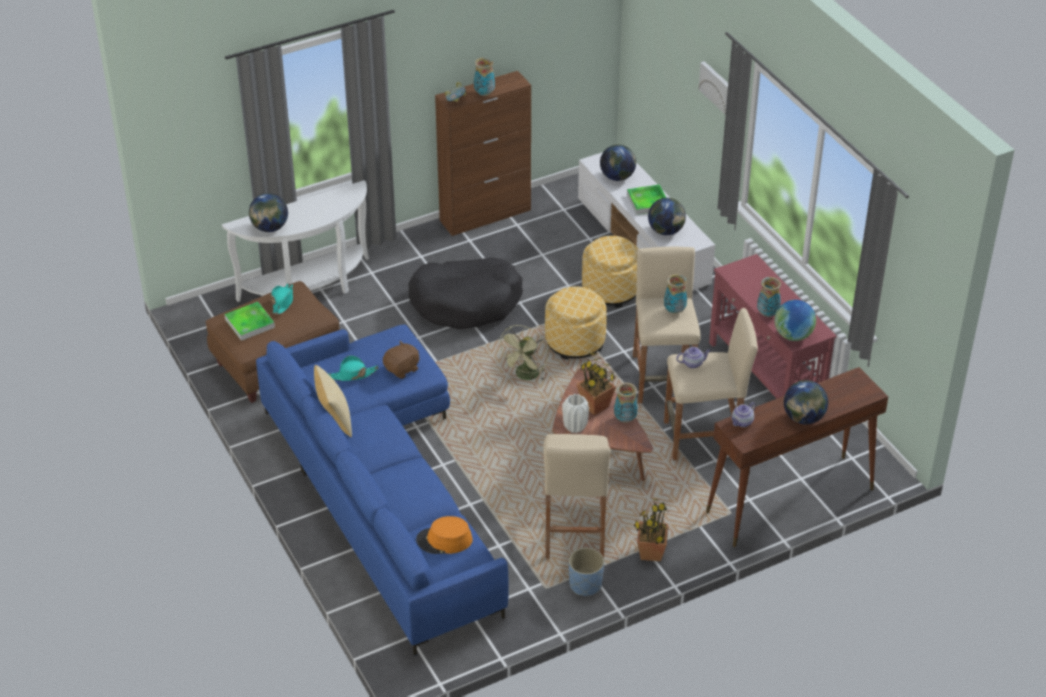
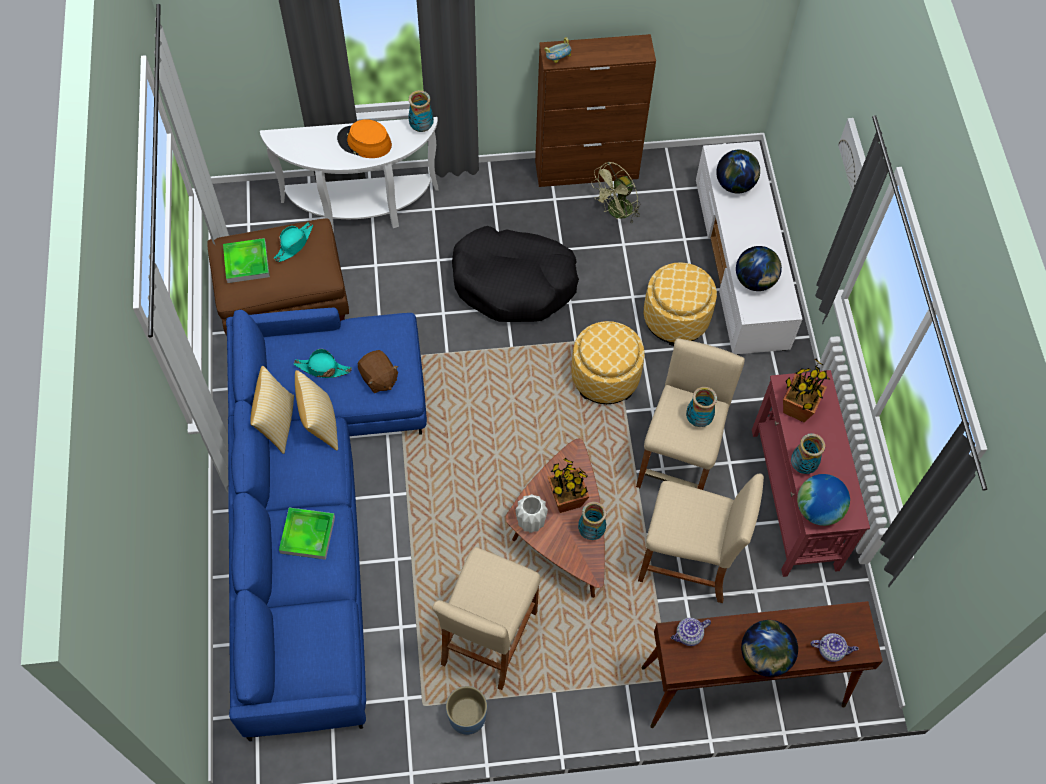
camera: 20 degrees right, 20 degrees up
(270, 228) = (306, 152): globe -> none
(370, 411) = (320, 424): none -> pillow
(402, 369) = (378, 378): brown plush toy -> brown plush toy turned 75 degrees clockwise
(444, 540) = (313, 636): orange hat -> orange hat (364, 142)
(484, 93) = (595, 57): vase -> vase (421, 127)
(525, 376) = (531, 406): green fan -> green fan (616, 212)
(648, 202) = (753, 231): tray -> tray (307, 535)
(651, 553) = (556, 701): potted plant -> potted plant (797, 409)
(693, 363) = (684, 505): teapot -> teapot (831, 650)

